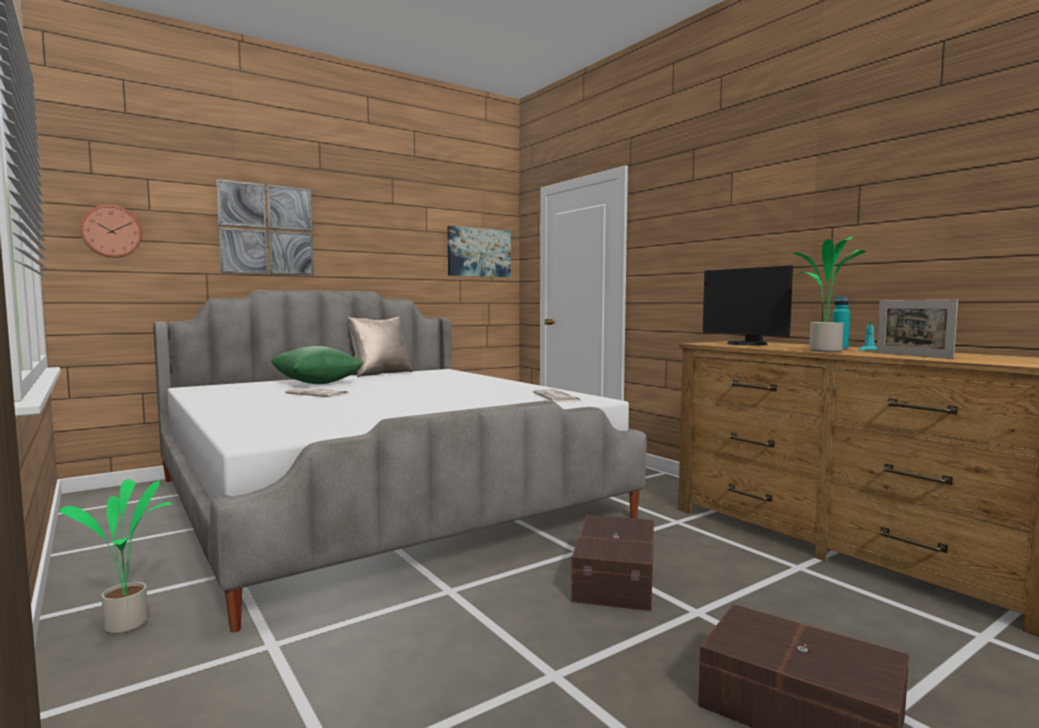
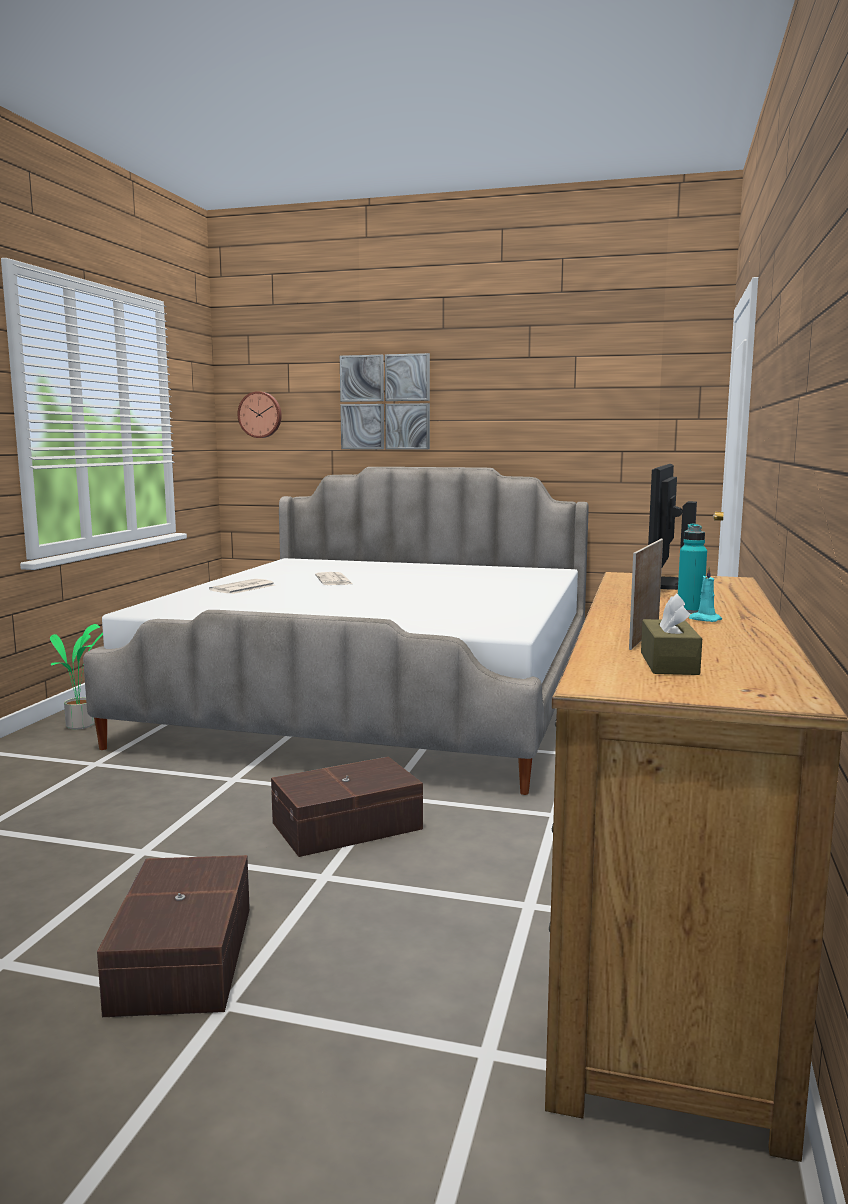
camera: 50 degrees right, 5 degrees up
(316, 383) = (382, 569): green pillow -> none
(380, 373) = (479, 566): beige pillow -> none
(479, 252) = (653, 412): picture -> none
(557, 397) = (486, 621): newspaper -> newspaper (242, 588)
(824, 351) = (619, 610): potted plant -> none
(994, 359) = (669, 663): none -> brown tissue box

